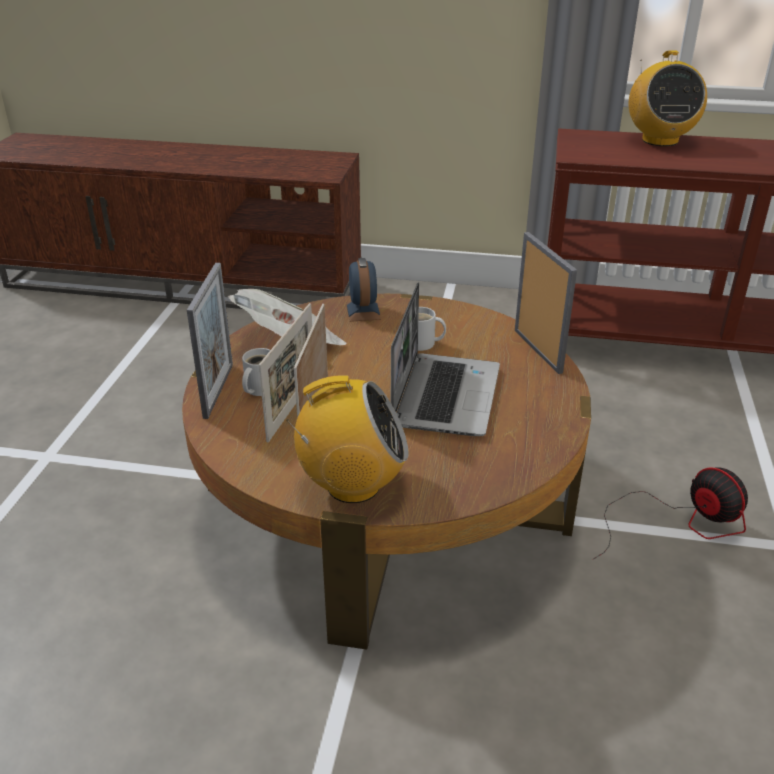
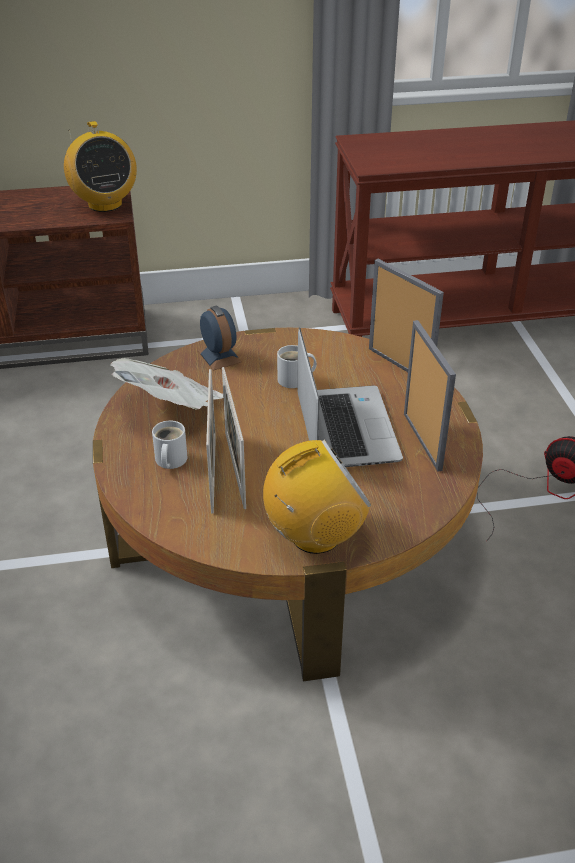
camera: 20 degrees left, 5 degrees up
(218, 390) = (131, 471): picture frame -> picture frame (422, 441)
(659, 140) = (433, 137): radio -> radio (104, 204)

